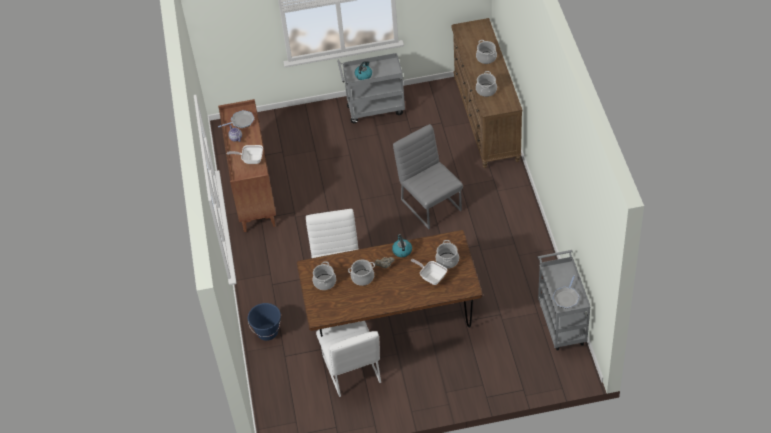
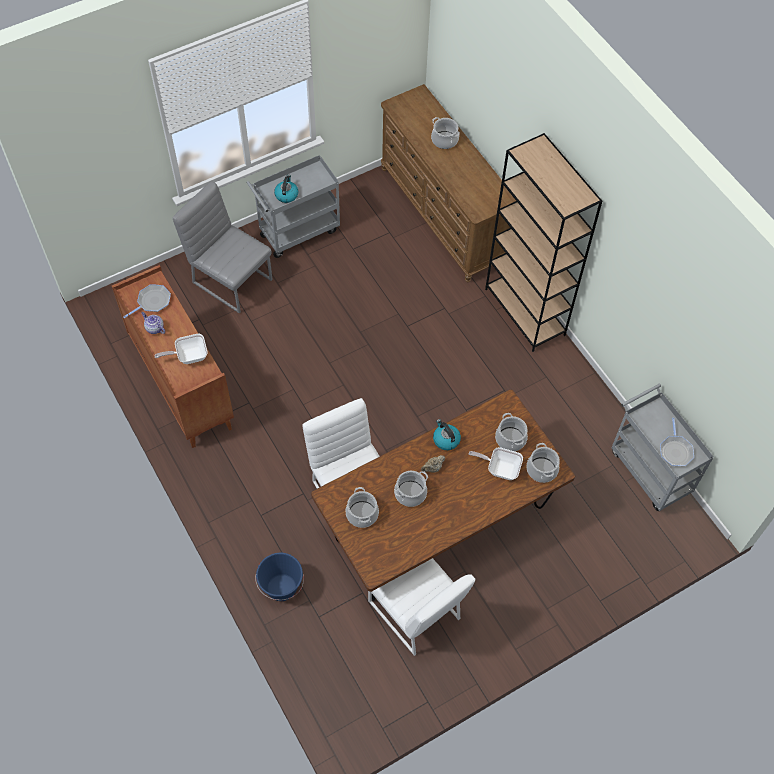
camera: 25 degrees left, 10 degrees up
(430, 203) = (420, 347): grey chair -> grey chair (231, 279)
(486, 90) = (463, 185): cooking pot -> cooking pot (541, 469)
(519, 197) = (525, 312): none -> beige bookcase

